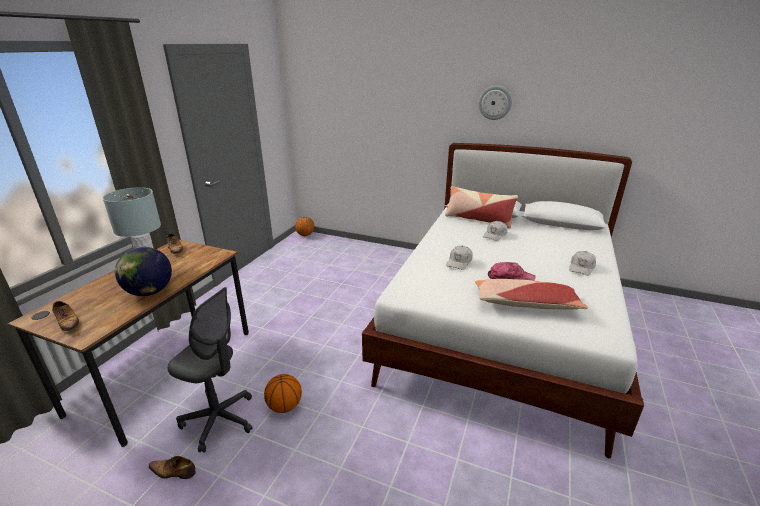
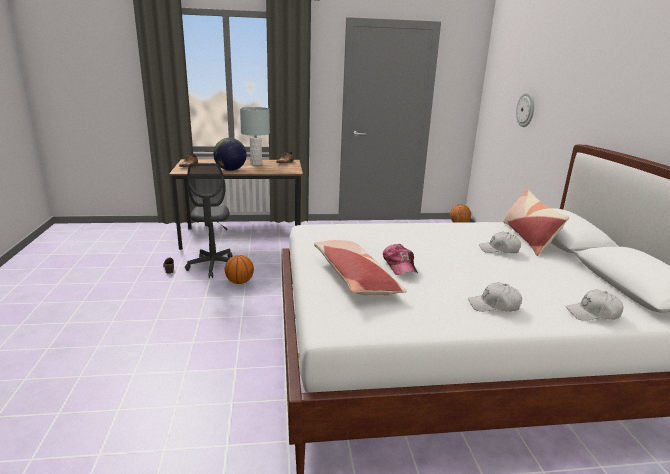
camera: 60 degrees right, 5 degrees down
(459, 262) = (397, 239): white cap -> white cap (593, 313)
(495, 102) = (638, 92): wall clock -> wall clock (526, 109)

